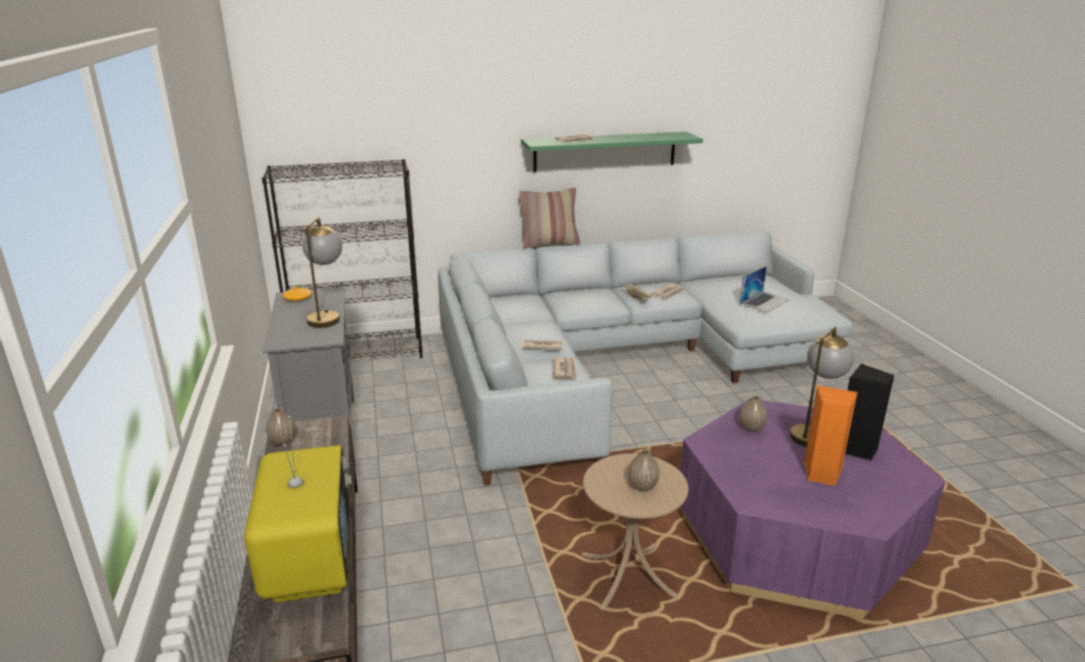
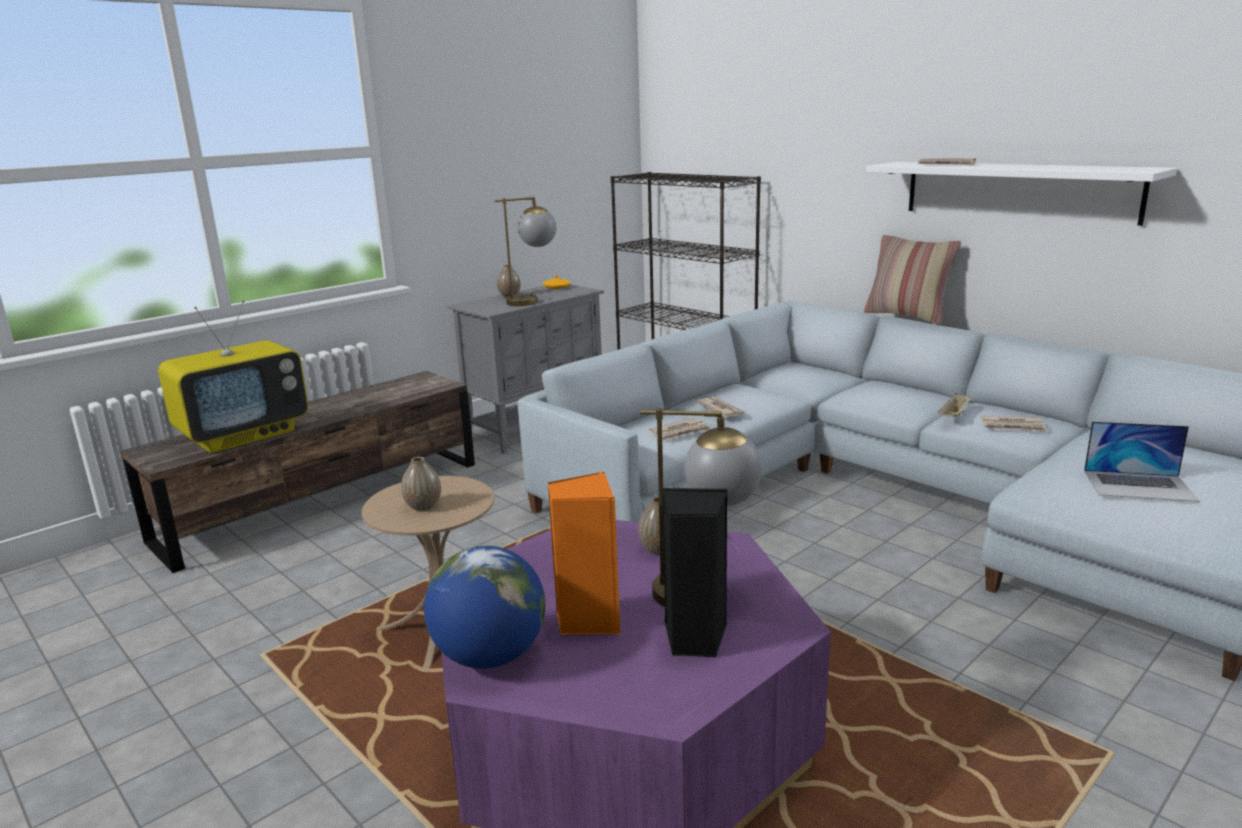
camera: 60 degrees right, 5 degrees down
(283, 441) = (404, 380): vase -> vase (509, 296)
(605, 151) = (1018, 191): green shelf -> white shelf
(846, 514) = (490, 656): none -> globe

